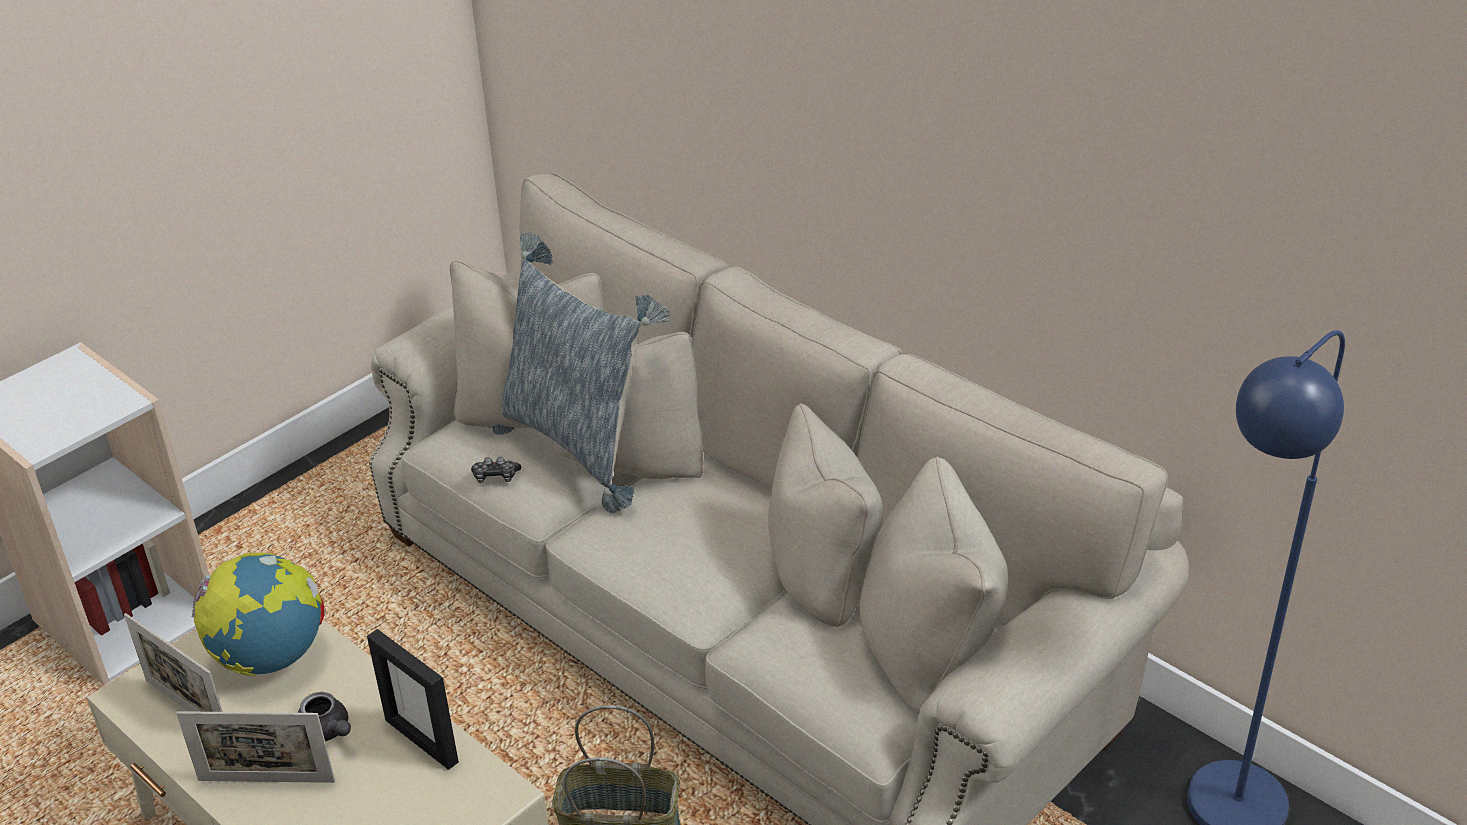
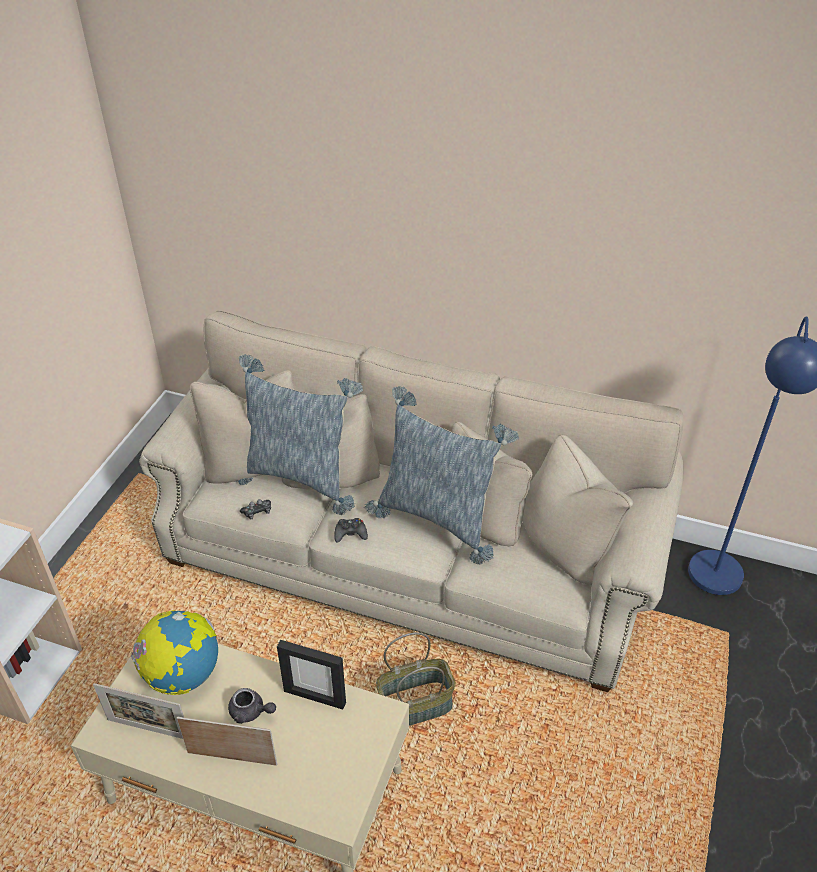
camera: 25 degrees left, 5 degrees up
(266, 781) = (232, 758): picture frame -> picture frame turned 150 degrees counterclockwise
(608, 542) = (350, 533): none -> black game controller
(745, 565) = (438, 524): none -> pillow

